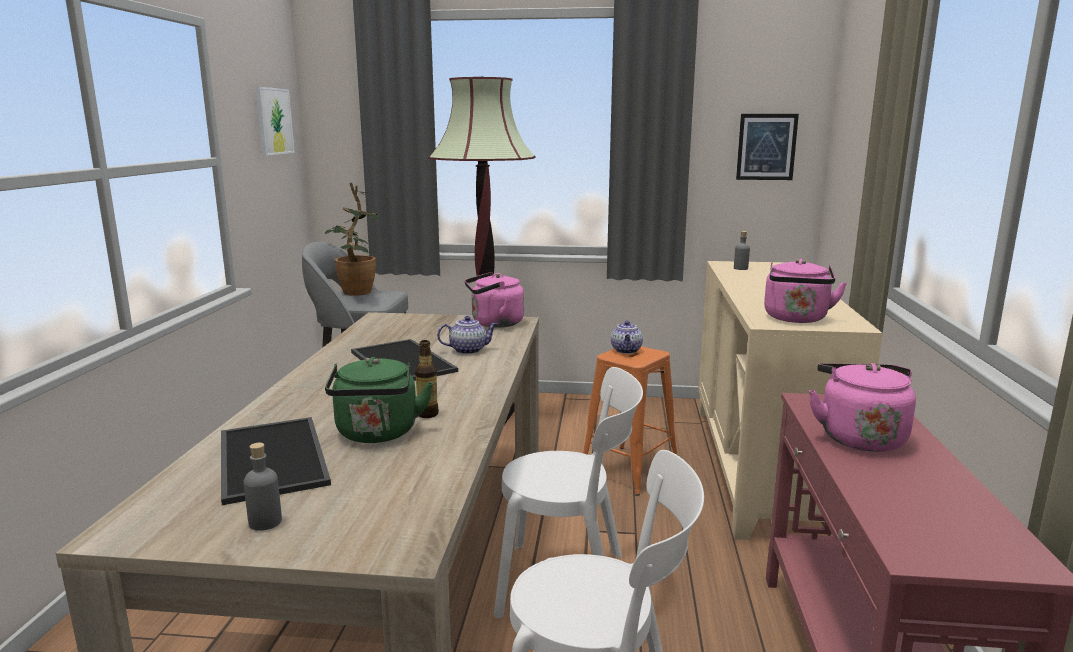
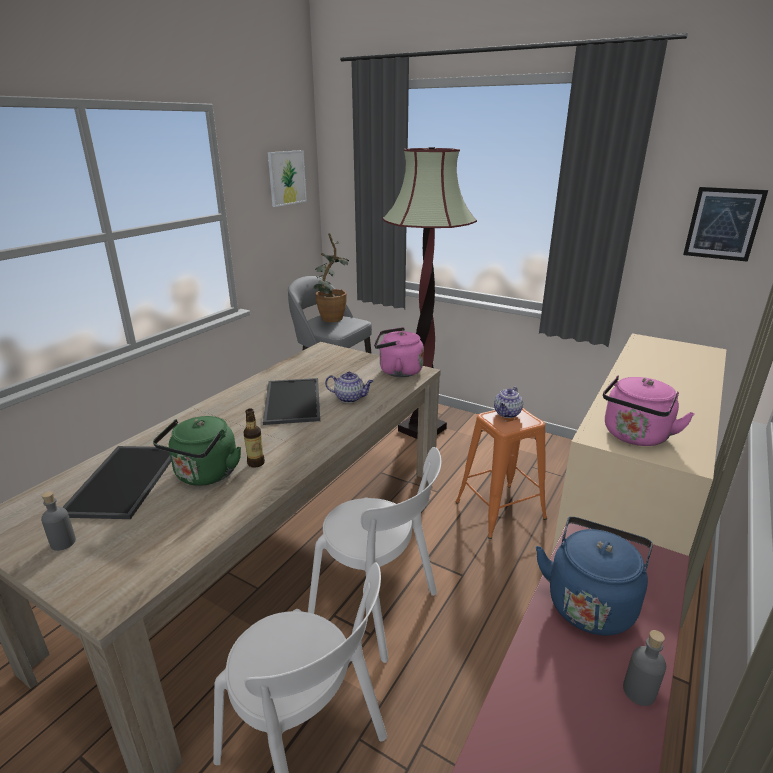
camera: 25 degrees right, 10 degrees up
(740, 268) = (655, 350): grey bottle -> grey bottle (639, 691)
(859, 437) = (590, 602): pink kettle -> blue kettle

